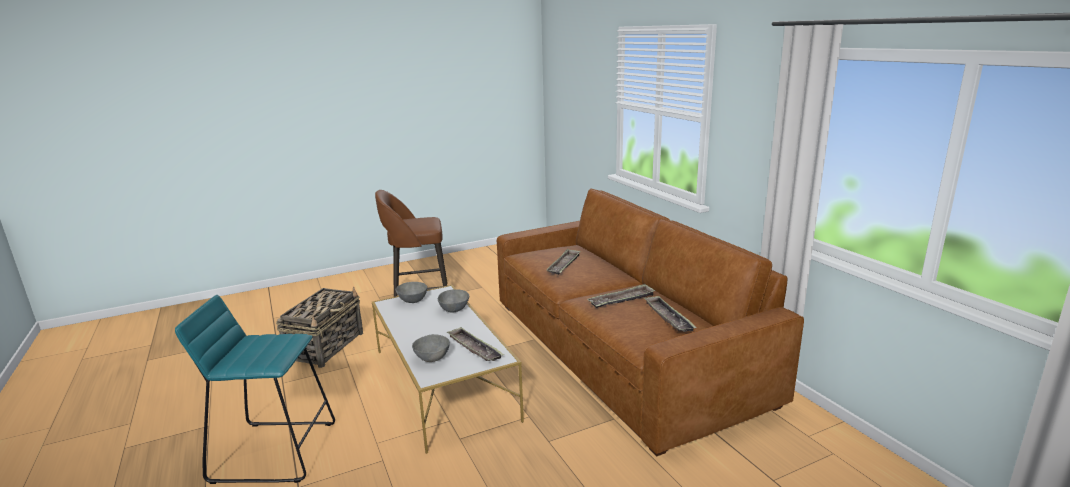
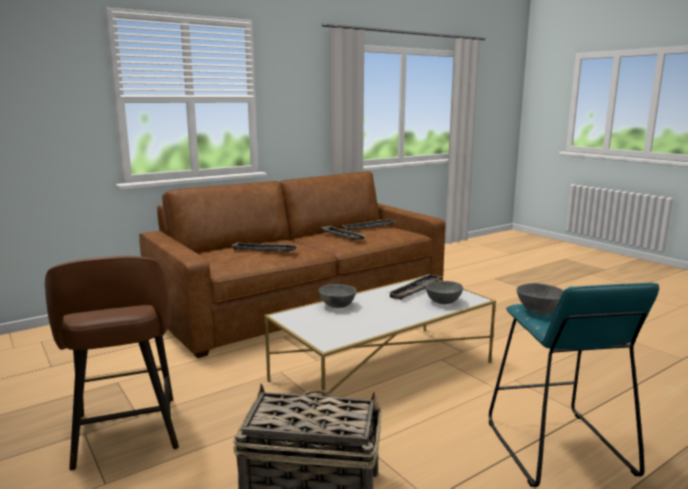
camera: 100 degrees left, 5 degrees down
(412, 300) = (315, 329): grey bowl -> grey bowl (539, 311)

